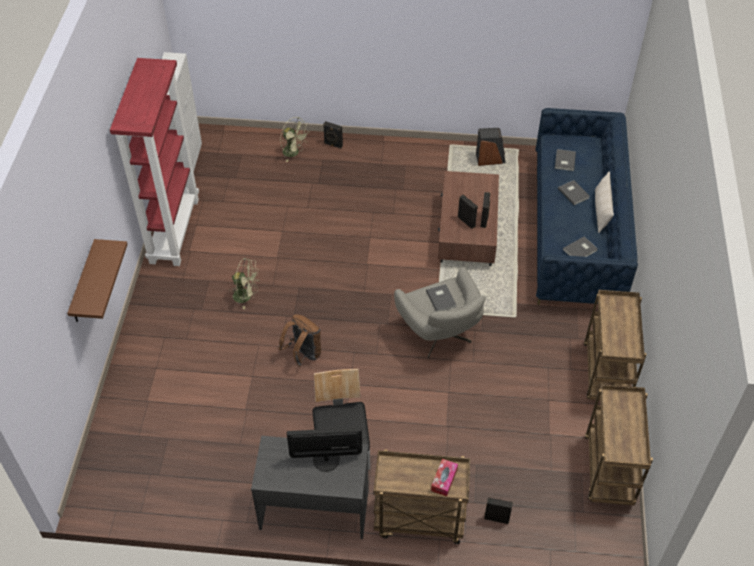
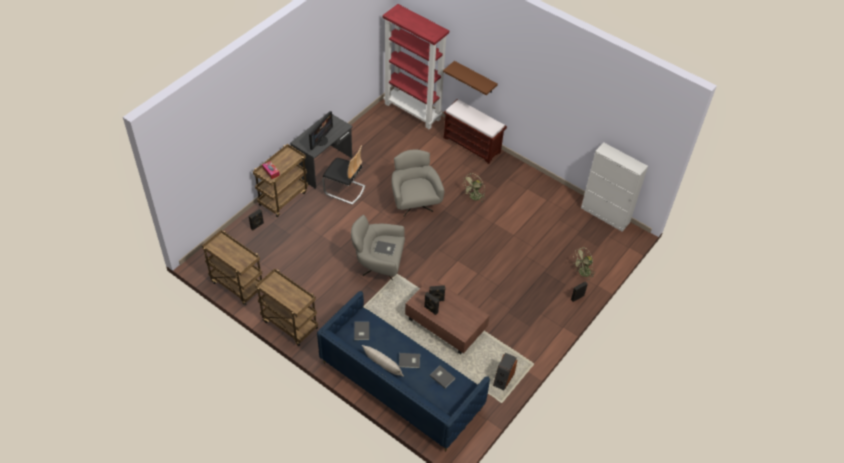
camera: 120 degrees right, 0 degrees up
(139, 345) = (472, 145): none -> brown bench
(174, 230) = (549, 189): red bookcase -> red bookcase (413, 111)
(303, 354) = (414, 202): brown backpack -> grey armchair

